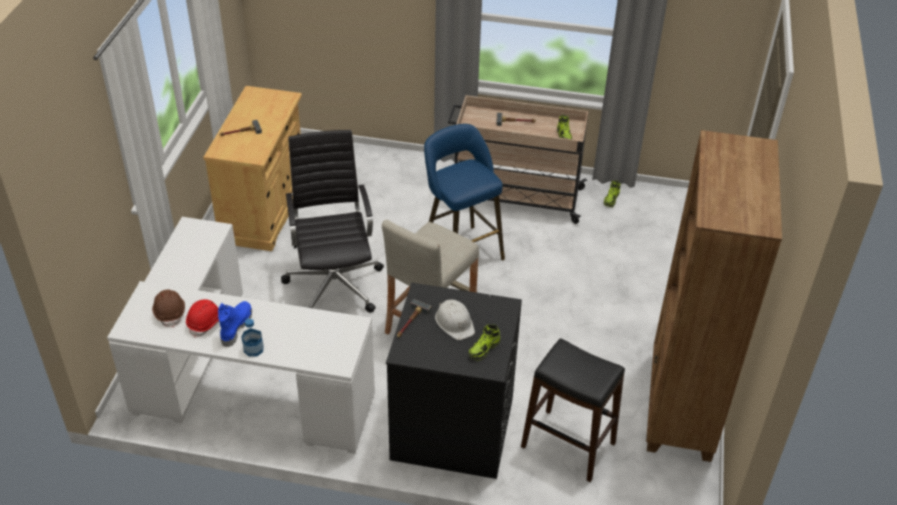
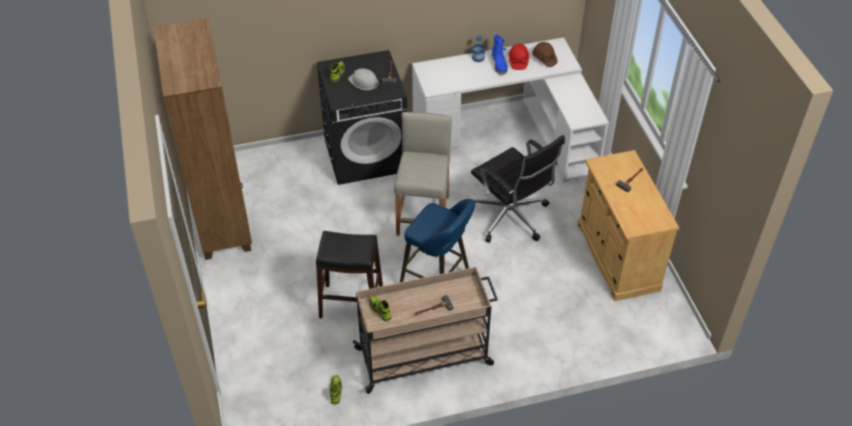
camera: 155 degrees right, 5 degrees up
(567, 445) = (290, 171): black stool -> black stool (352, 303)

